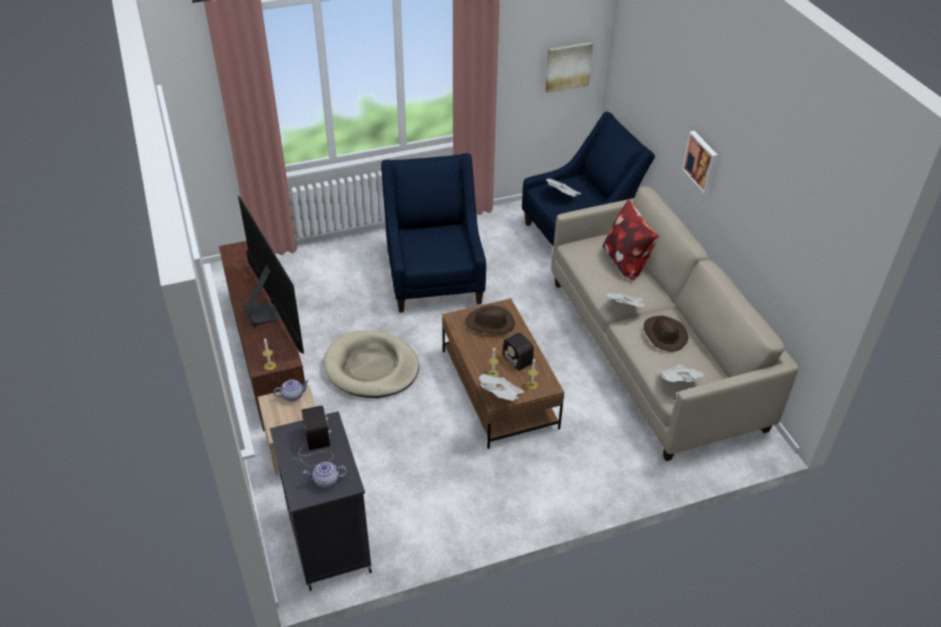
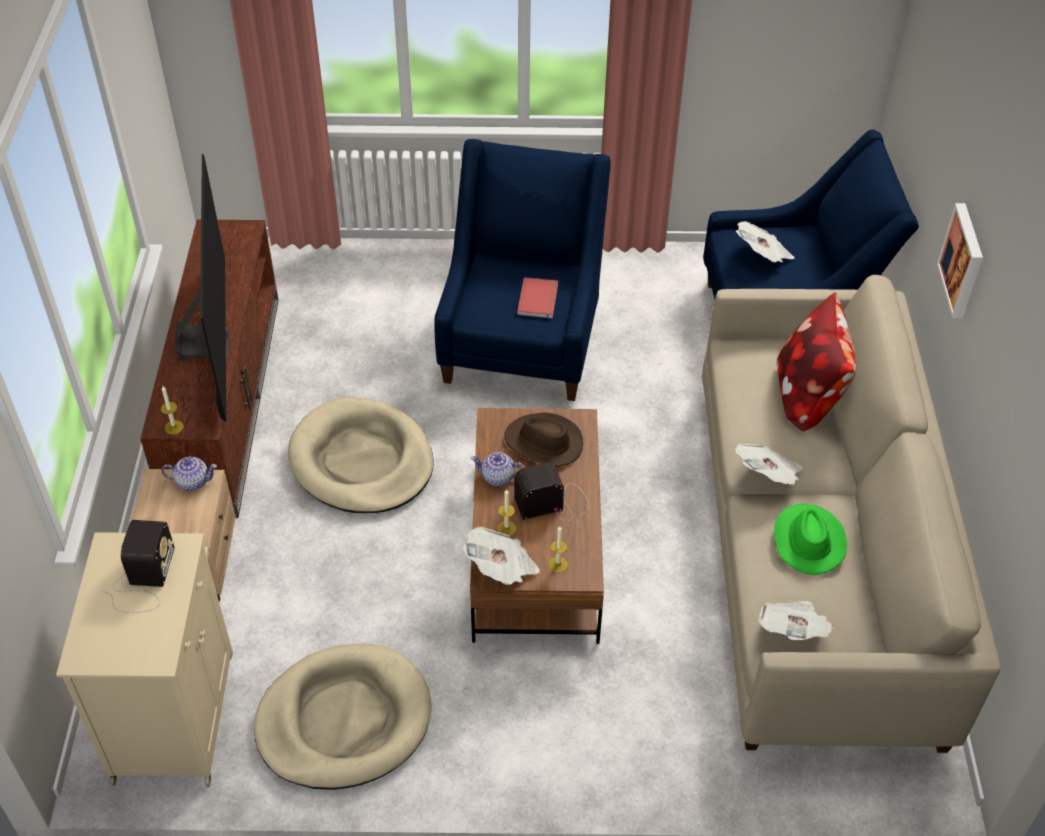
camera: 20 degrees right, 5 degrees up
(327, 481) = (129, 642): teapot -> teapot (498, 477)
(328, 539) = (175, 713): black cabinet -> beige cabinet
(434, 512) = (344, 720): none -> beige dog bed
(450, 246) = (539, 299): none -> red book
(513, 353) = (554, 503): radio -> radio turned 90 degrees clockwise
(567, 66) = (822, 40): picture -> none
(664, 335) = (807, 540): brown hat -> green hat

